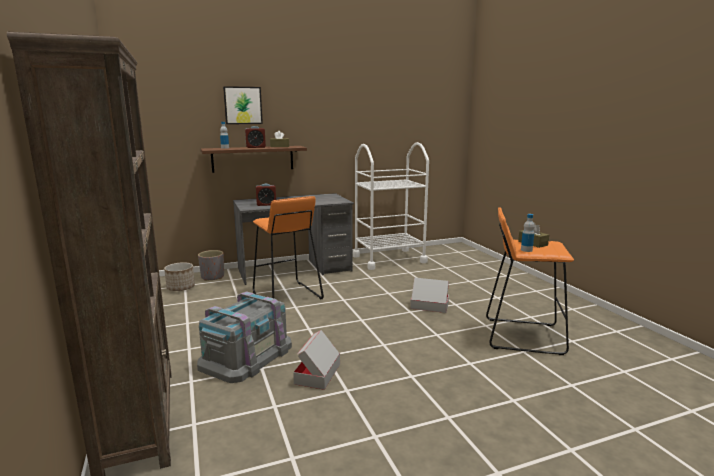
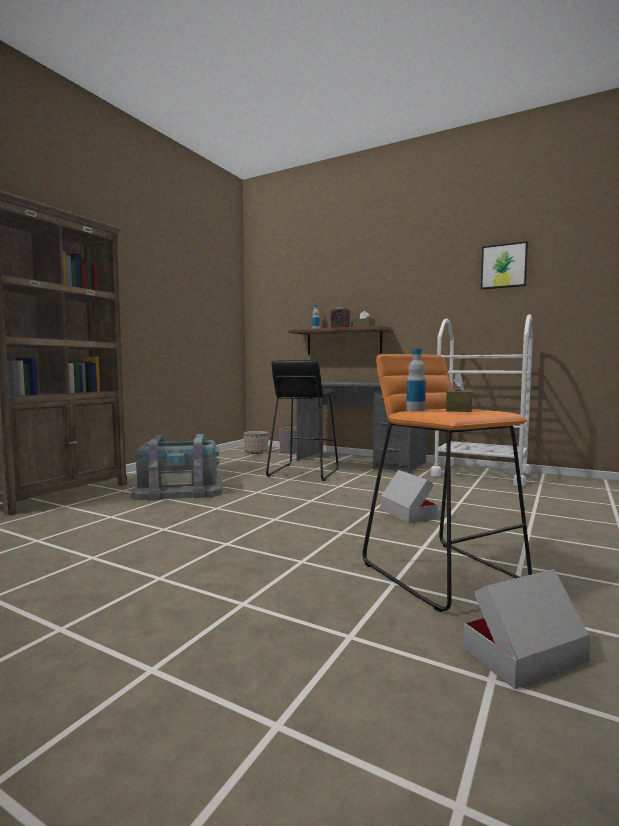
camera: 50 degrees right, 10 degrees down
(243, 105) = (338, 289): picture -> picture (504, 266)
(266, 204) = (329, 382): alarm clock -> none
(286, 296) = (303, 472): orange stool -> black stool
(317, 374) = (180, 514): cardboard box -> cardboard box (524, 655)

